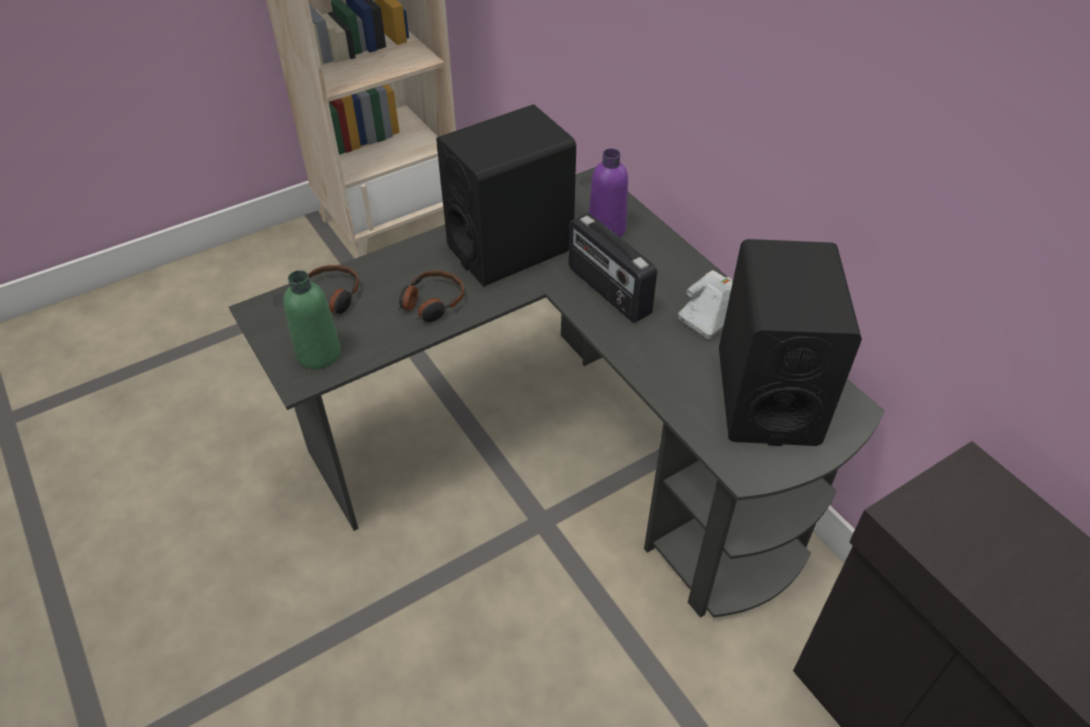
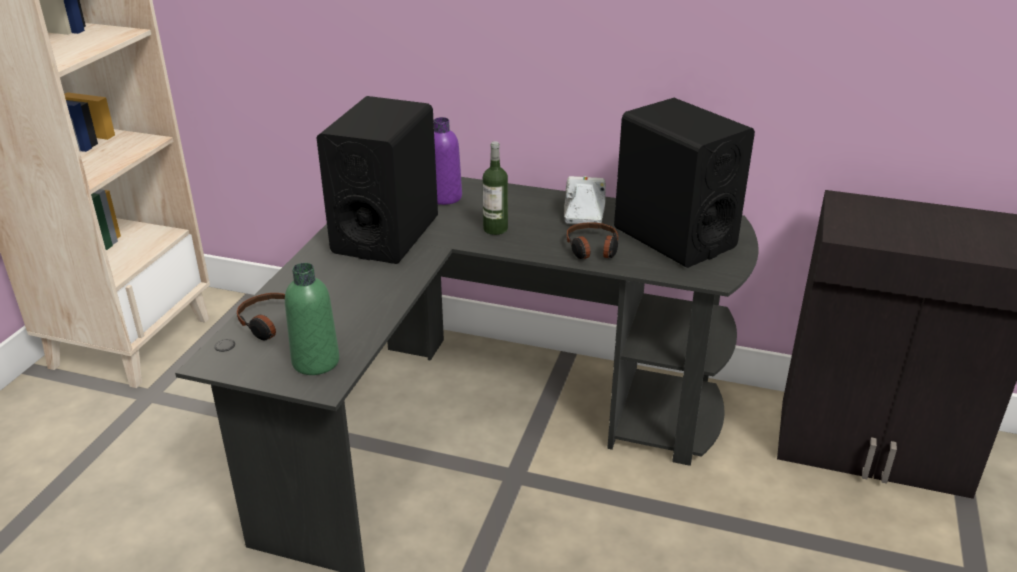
camera: 40 degrees left, 15 degrees down
(431, 303) = (369, 290): headphones -> headphones (592, 249)
(607, 291) = (495, 229): radio -> bottle

